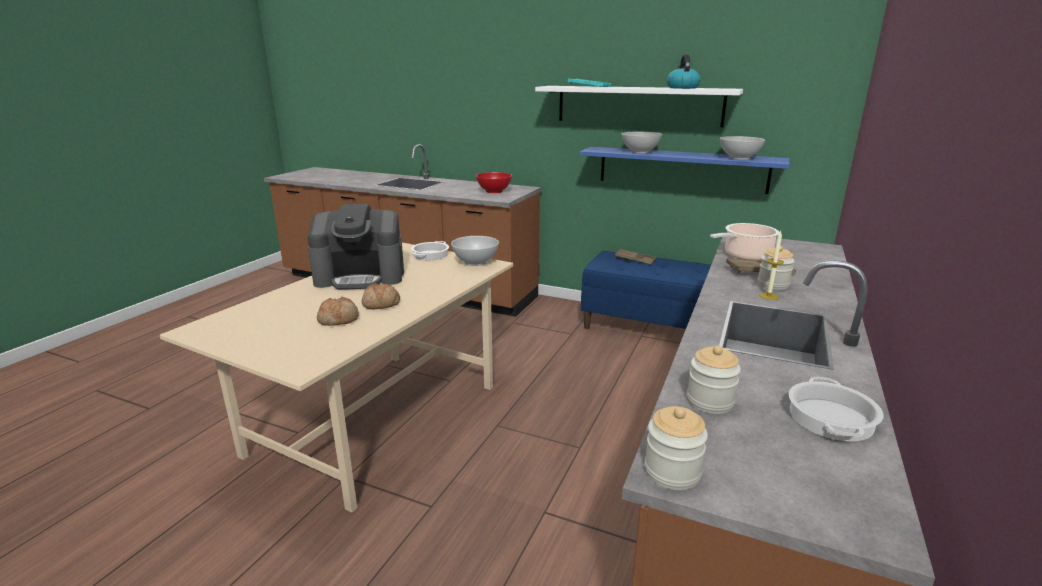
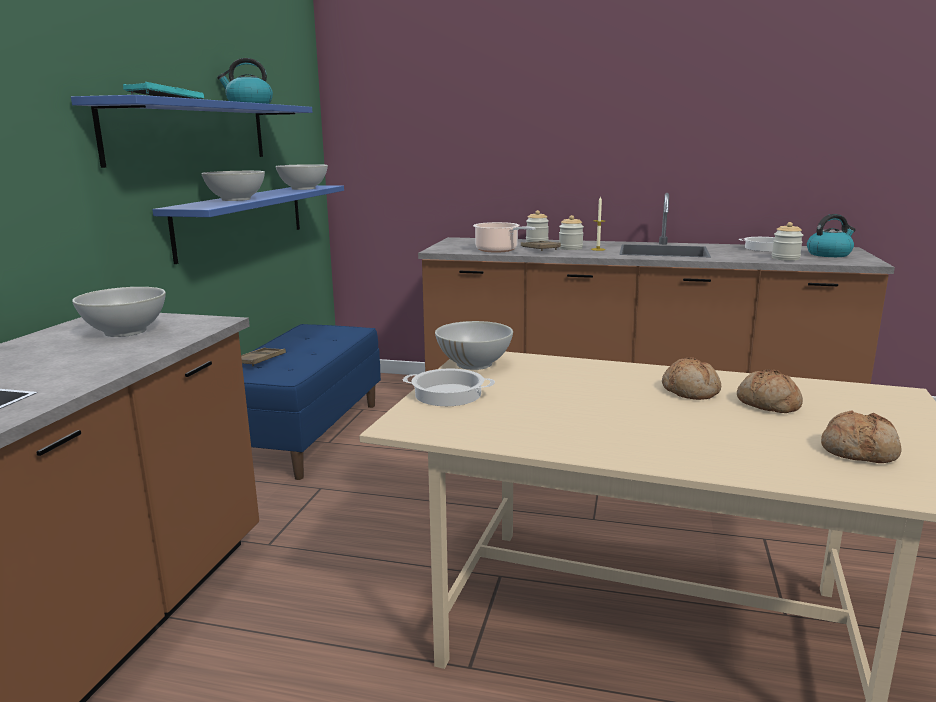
camera: 100 degrees left, 5 degrees down
(259, 323) = (859, 451): none -> bread
(361, 276) = (596, 425): coffee machine -> none
(494, 191) = (125, 332): red bowl -> white bowl
(638, 105) = (191, 132): white shelf -> blue shelf
(672, 472) = (865, 262): jar -> jar (537, 241)
(770, 467) = (829, 254): none -> kettle

